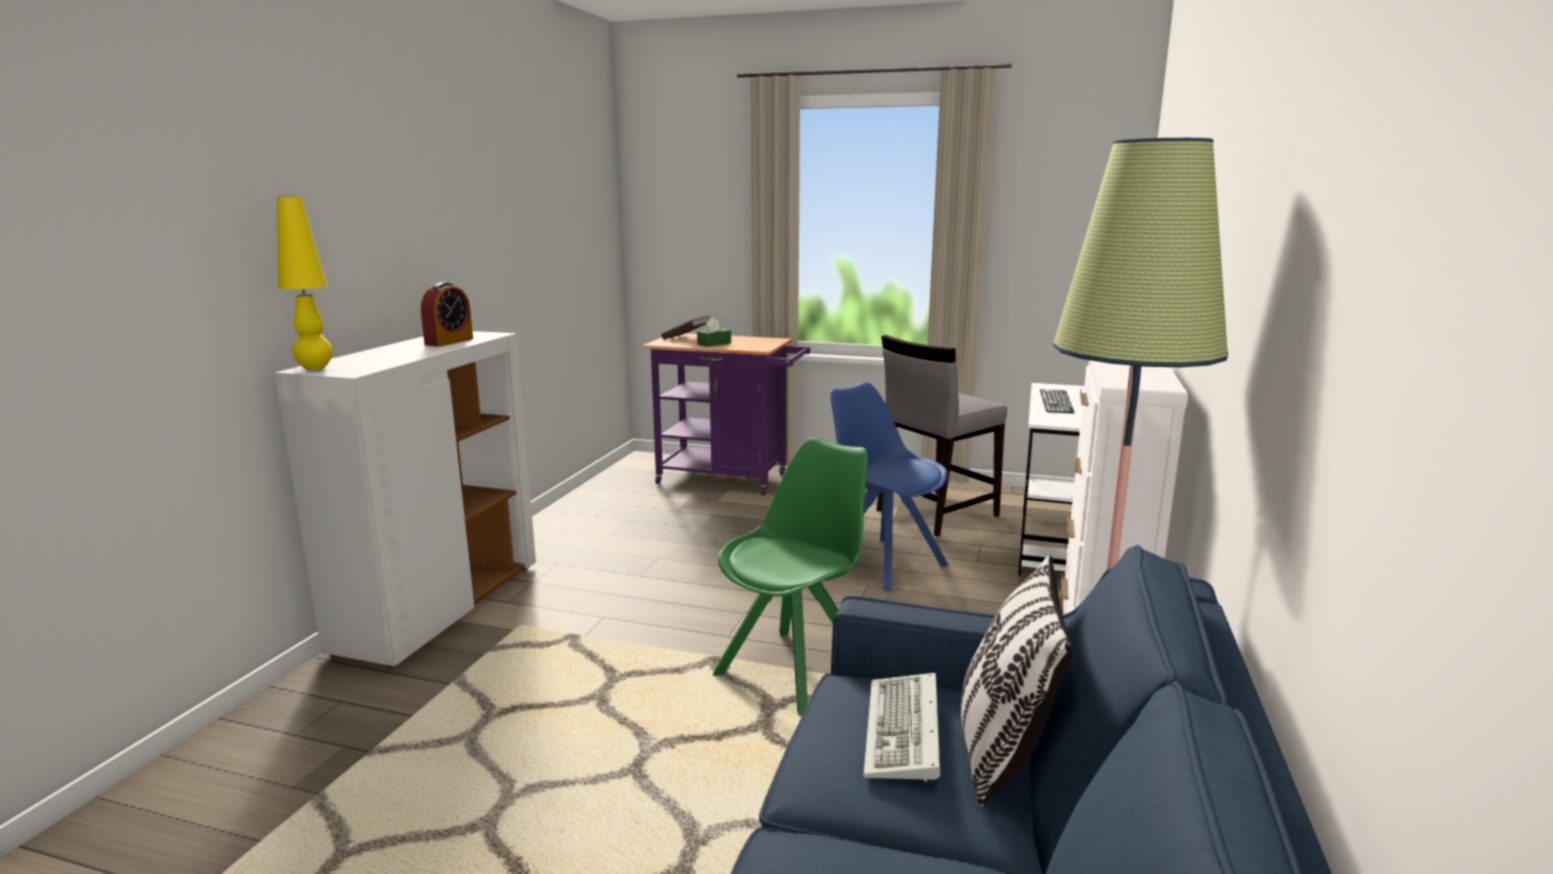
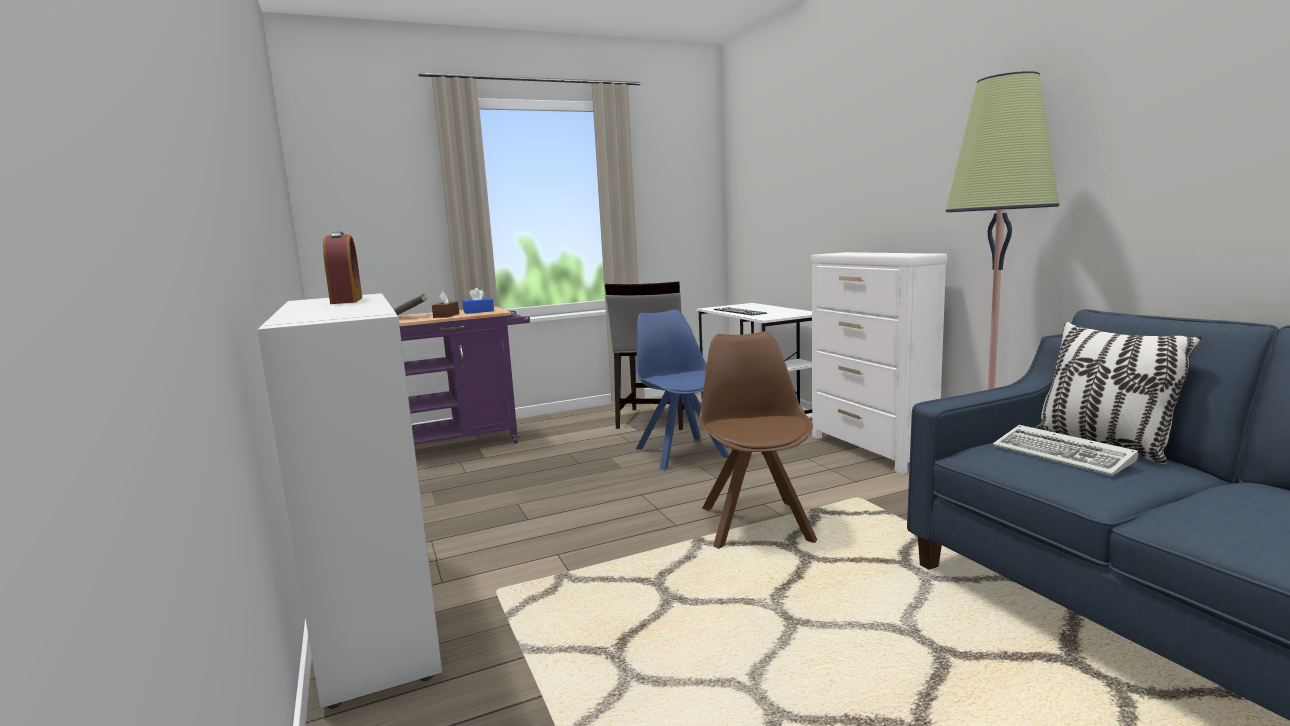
camera: 40 degrees left, 5 degrees down
(315, 368) = (302, 321): yellow table lamp -> none
(714, 344) = (446, 315): green tissue box -> brown tissue box
(751, 344) = (478, 311): none -> blue tissue box
(796, 668) = (755, 522): green chair -> brown chair
(882, 562) = (680, 452): blue chair -> blue chair turned 60 degrees clockwise

